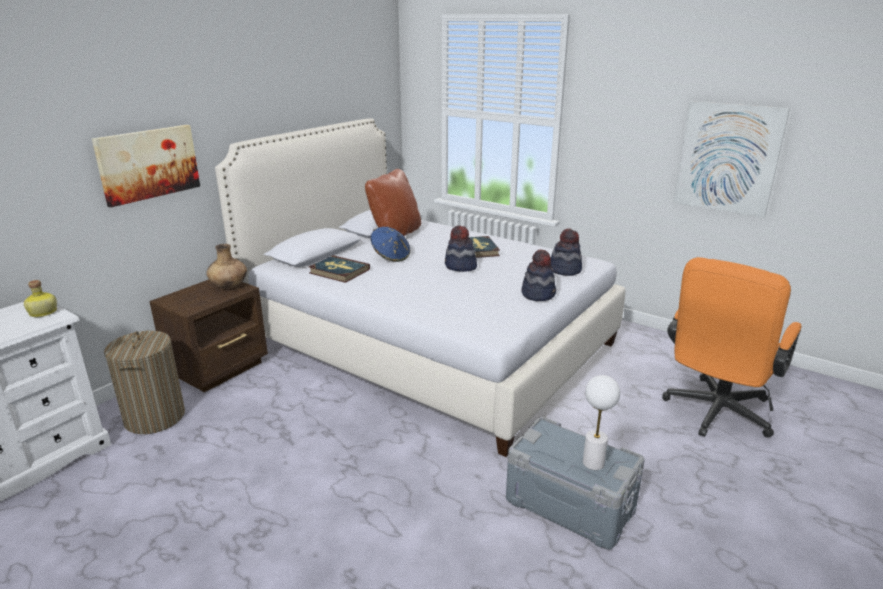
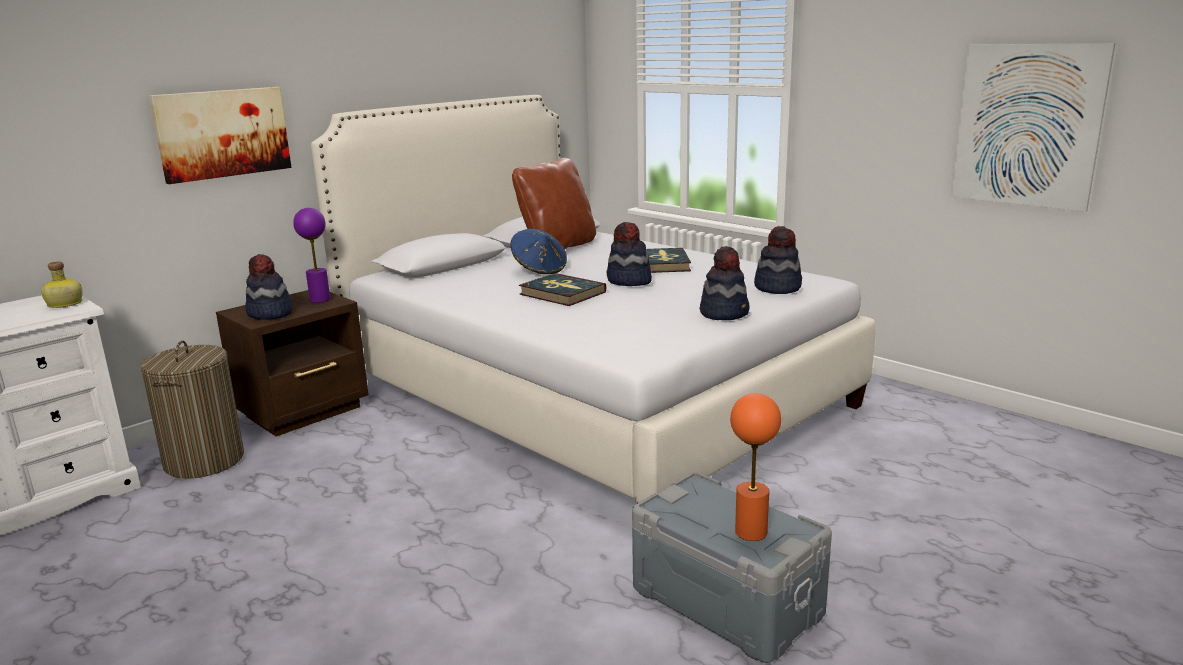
camera: 10 degrees right, 5 degrees down
(194, 301) = (270, 314): none -> hat
(229, 286) = (320, 299): brown vase -> purple table lamp
(339, 271) = (462, 283): book -> book (562, 293)
(593, 463) = (750, 532): white table lamp -> orange table lamp
(715, 414) = (992, 503): orange office chair -> none

